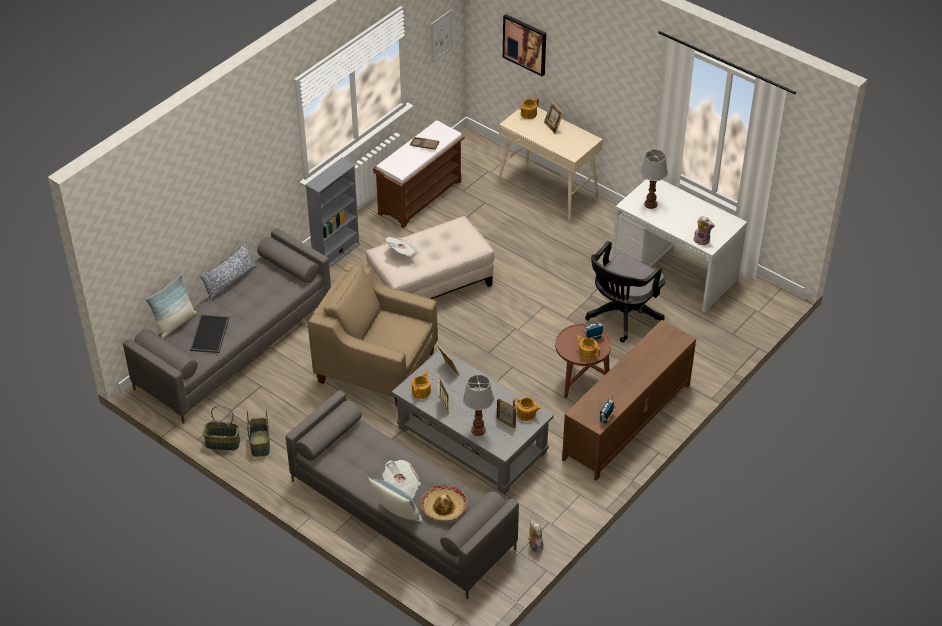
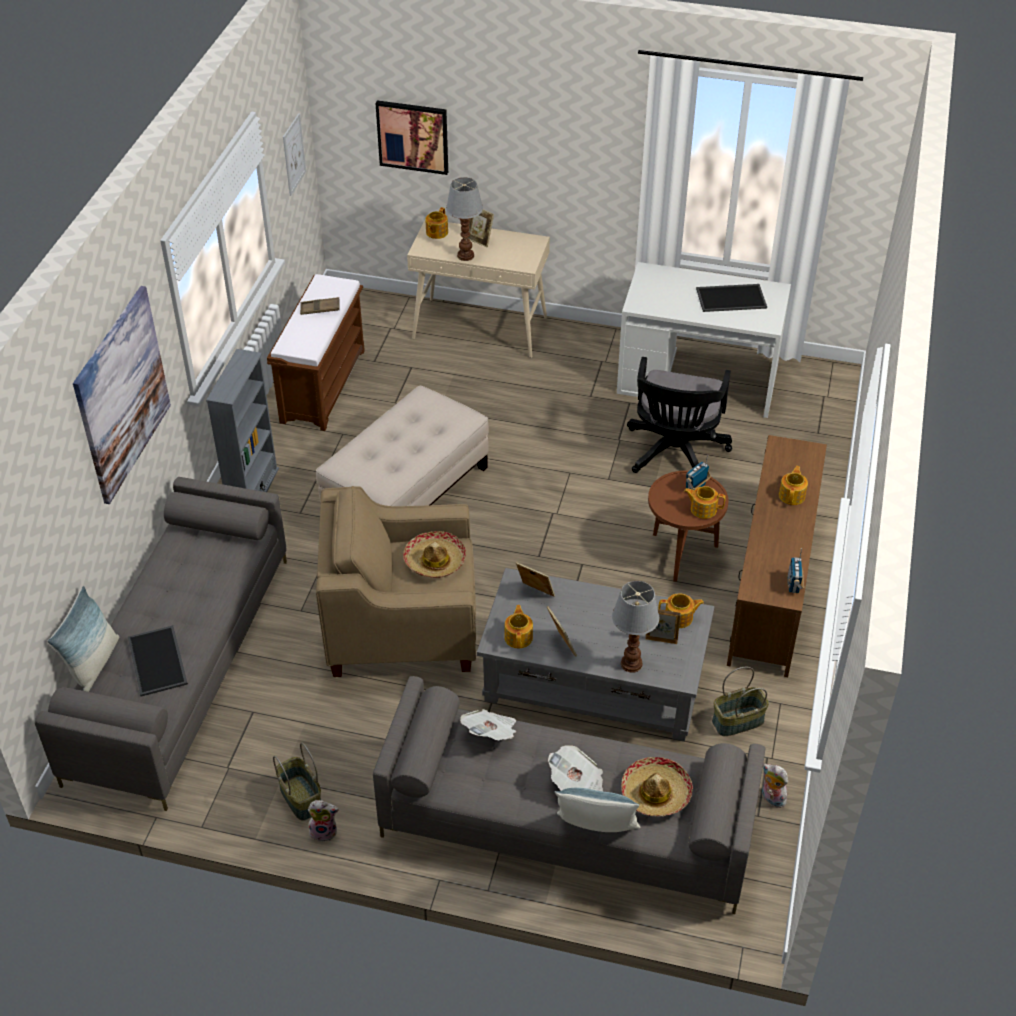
camera: 25 degrees left, 0 degrees up
(222, 443) = (243, 818): basket -> basket (737, 722)
(230, 282) = (144, 575): pillow -> none
(239, 167) = (122, 394): none -> picture
(399, 329) = (435, 561): none -> hat
(403, 253) = (371, 457): newspaper -> newspaper (491, 733)
(647, 363) = (792, 495): none -> teapot
(650, 204) = (662, 297): table lamp -> table lamp (465, 255)
(697, 219) = (731, 298): none -> tray
(702, 240) = (756, 321): plush toy -> plush toy (324, 831)

